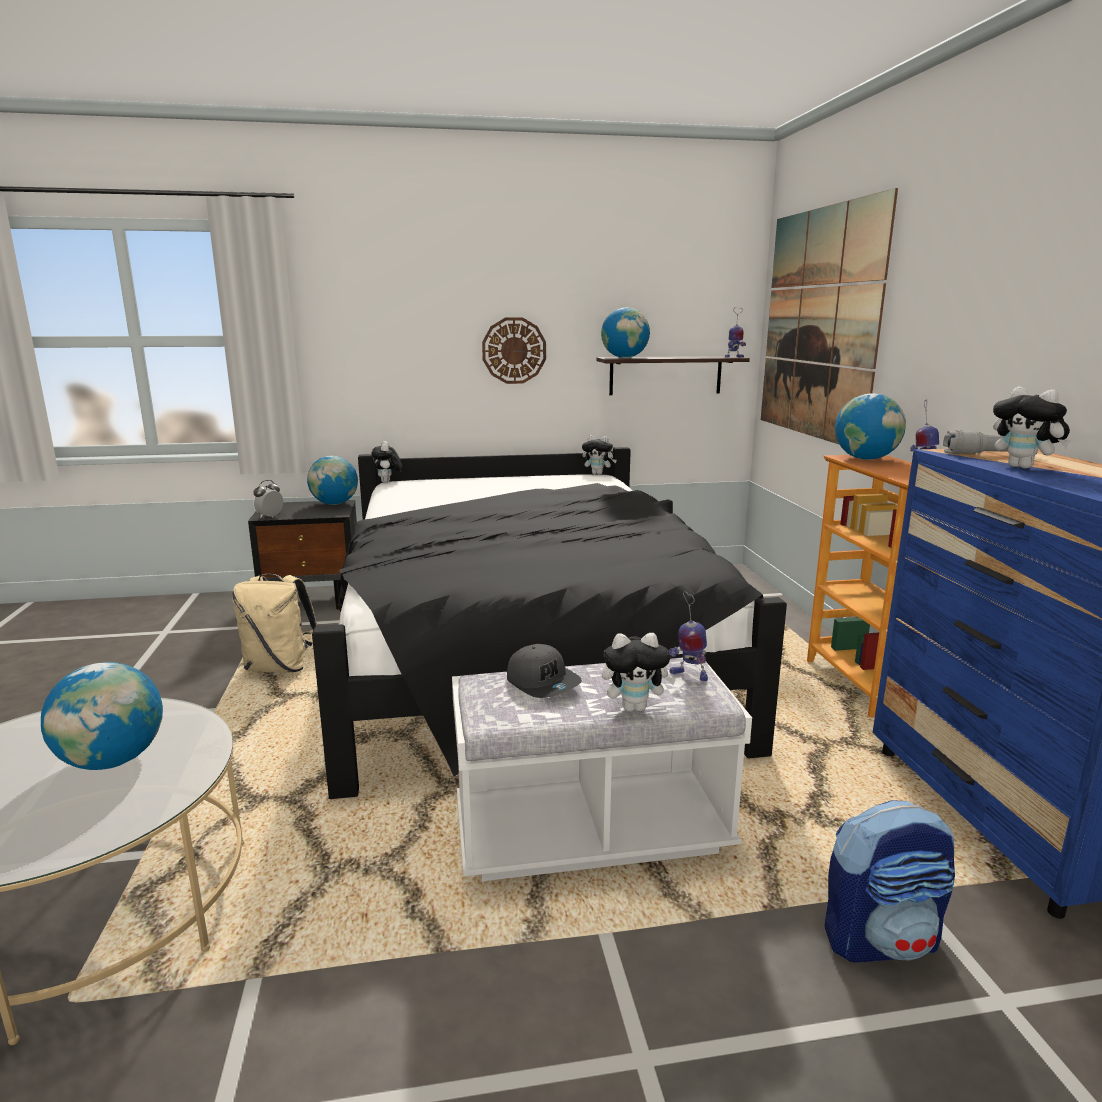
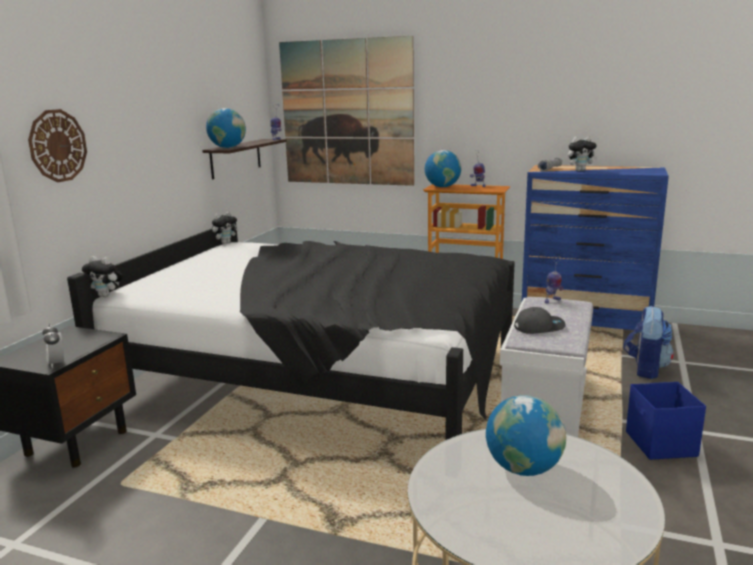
camera: 60 degrees left, 0 degrees up
(279, 667) = (215, 477): beige backpack -> none
(334, 504) = (67, 334): globe -> none
(514, 350) = (157, 151): wall clock -> wall clock (57, 145)
(544, 1003) = (660, 445): none -> blue storage box
(635, 707) = (578, 316): plush toy -> none

